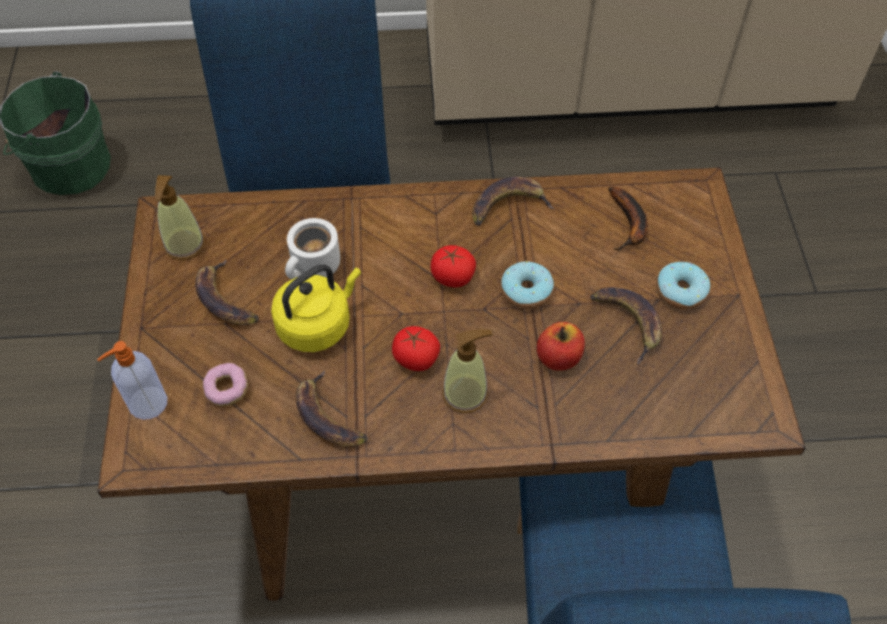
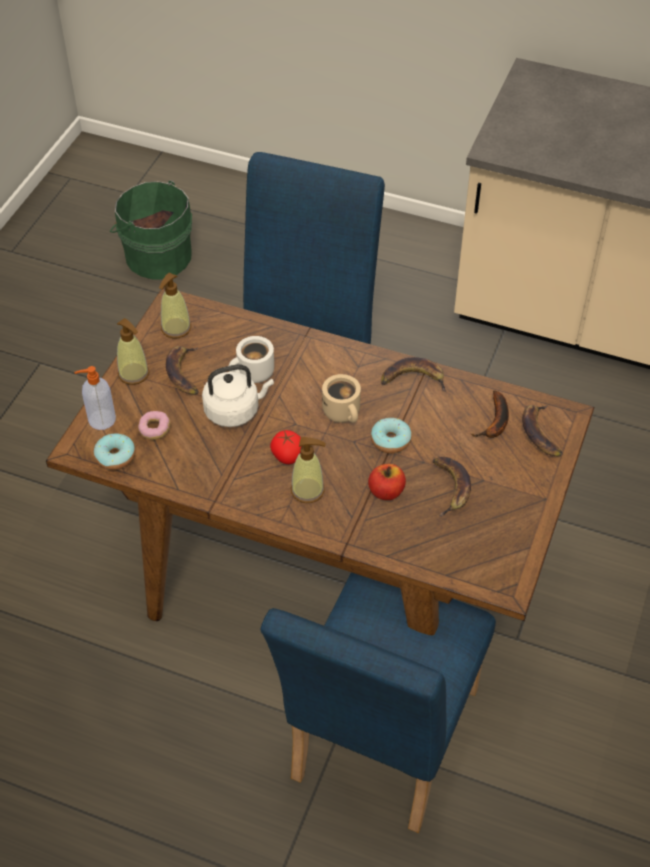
camera: 25 degrees right, 5 degrees down
(159, 324) = (134, 374): none -> soap dispenser
(317, 325) = (235, 411): yellow kettle -> white kettle
(327, 416) = (209, 470): banana -> banana (539, 433)
(452, 277) = (344, 413): tomato -> beige mug
(681, 291) = (503, 481): donut -> donut (115, 457)

